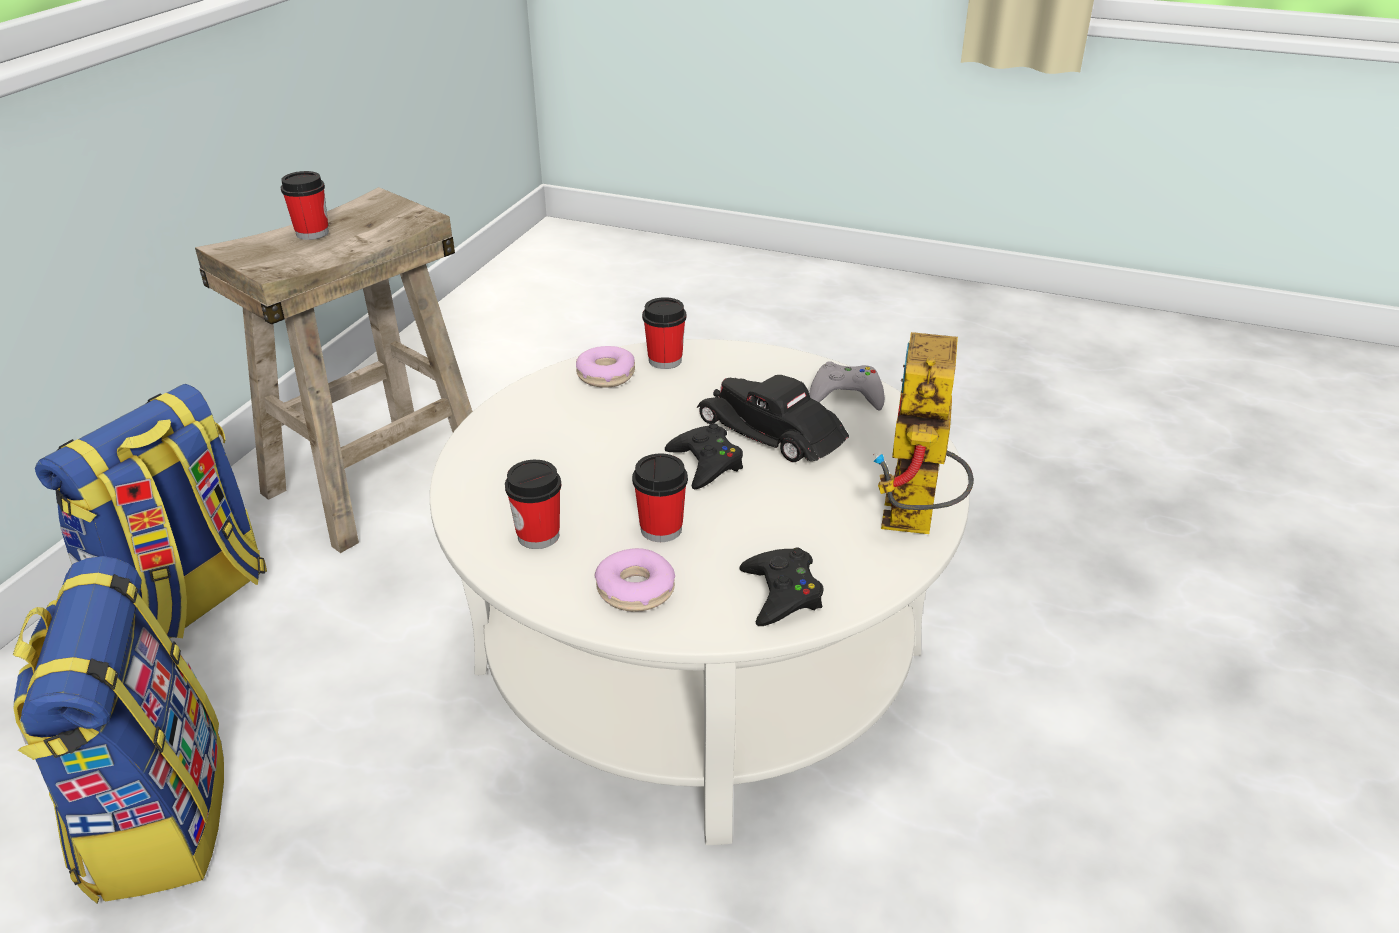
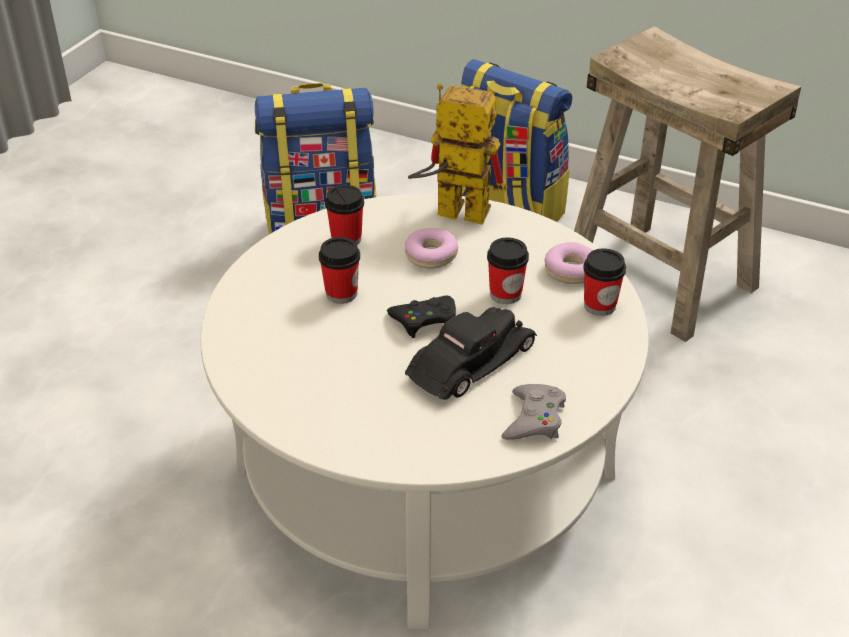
camera: 95 degrees right, 5 degrees up
(312, 233) = (701, 70): cup -> cup (505, 294)
(635, 590) = (276, 280): donut -> donut (431, 255)
(781, 593) = (252, 346): black game controller -> none
(915, 523) = (318, 431): toy robot -> toy robot (450, 212)

